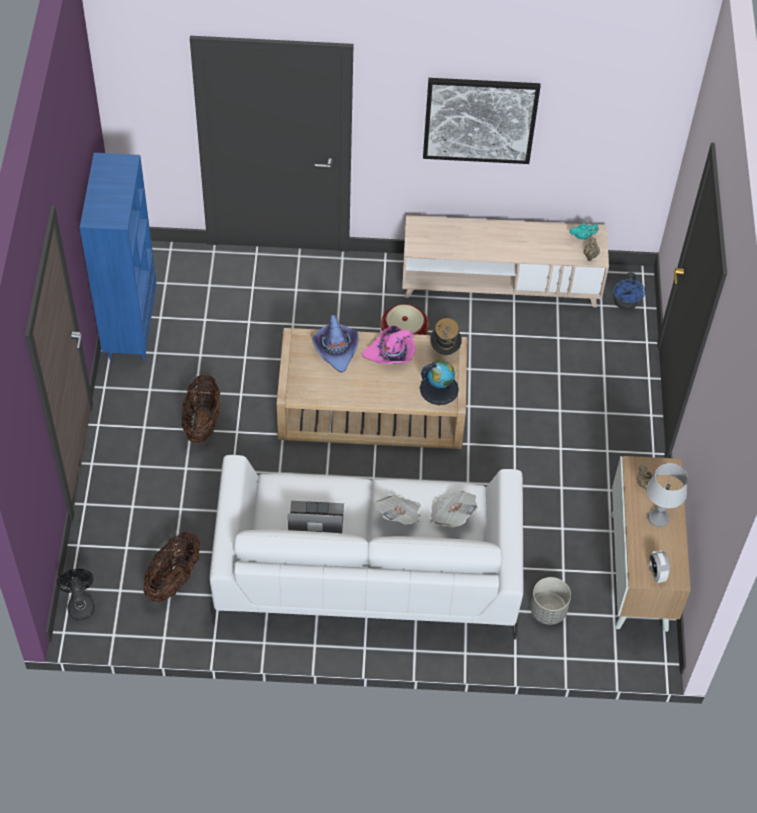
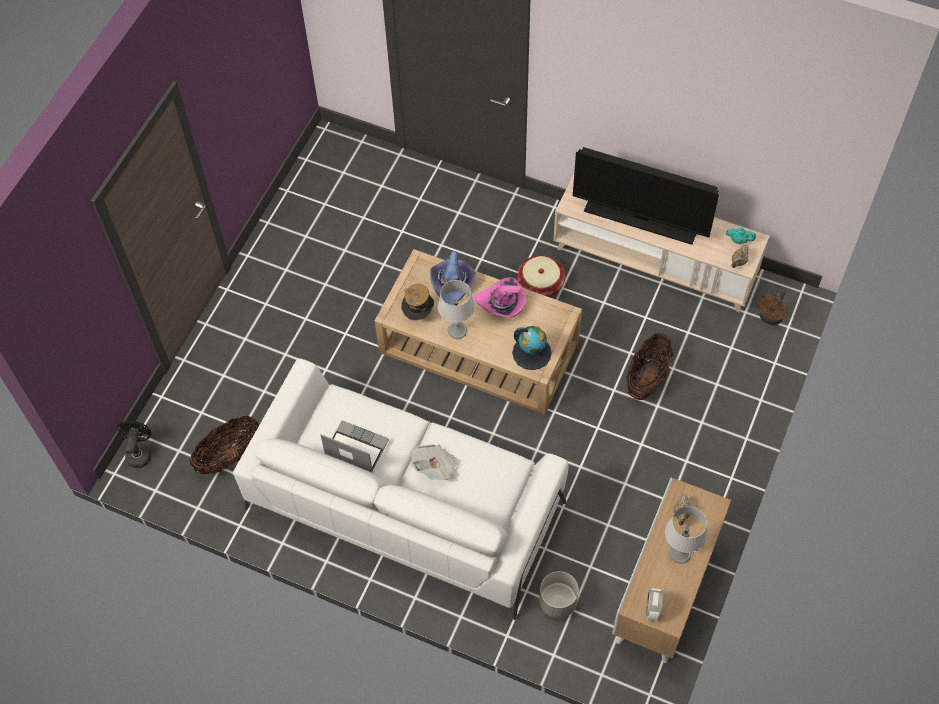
camera: 25 degrees right, 5 degrees up
(130, 330) = (293, 208): blue bookcase -> none
(202, 423) = (318, 315): basket -> basket (647, 378)
(360, 390) = (457, 331): none -> grey table lamp
(444, 351) = (554, 316): hat -> hat (418, 314)
(451, 515) = (485, 482): newspaper -> none
(480, 120) = (650, 98): picture -> none
(487, 243) = (641, 220): none -> television
(625, 304) = (770, 318): blue fan -> brown fan

